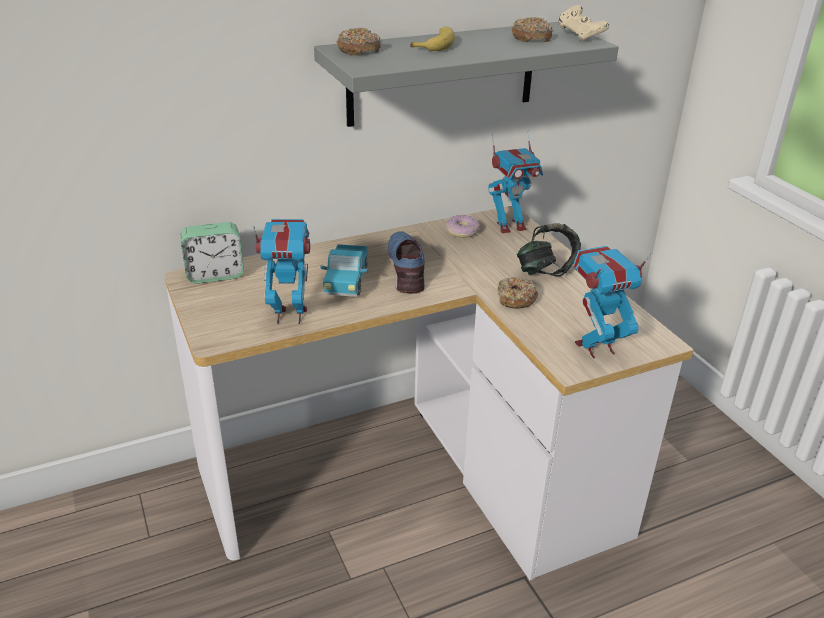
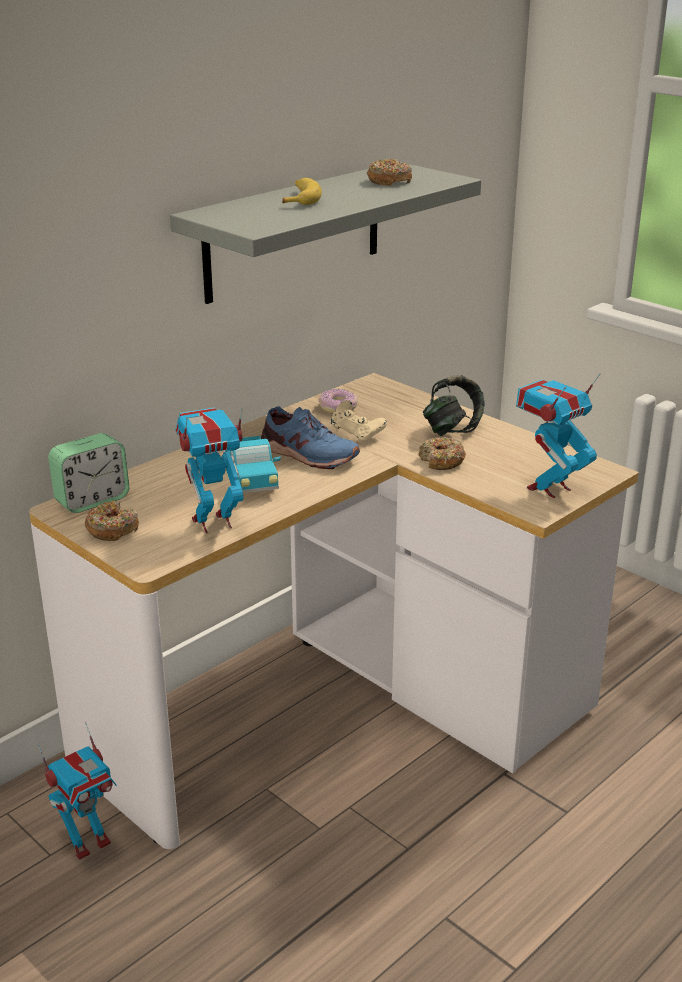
camera: 20 degrees left, 5 degrees down
(358, 50) = (225, 213): donut -> donut (112, 529)
(407, 269) = (307, 454): blue shoe -> blue shoe turned 150 degrees clockwise
(510, 226) = (385, 394): toy robot -> toy robot (88, 842)
(580, 36) = (435, 174): beige game controller -> beige game controller (357, 434)

